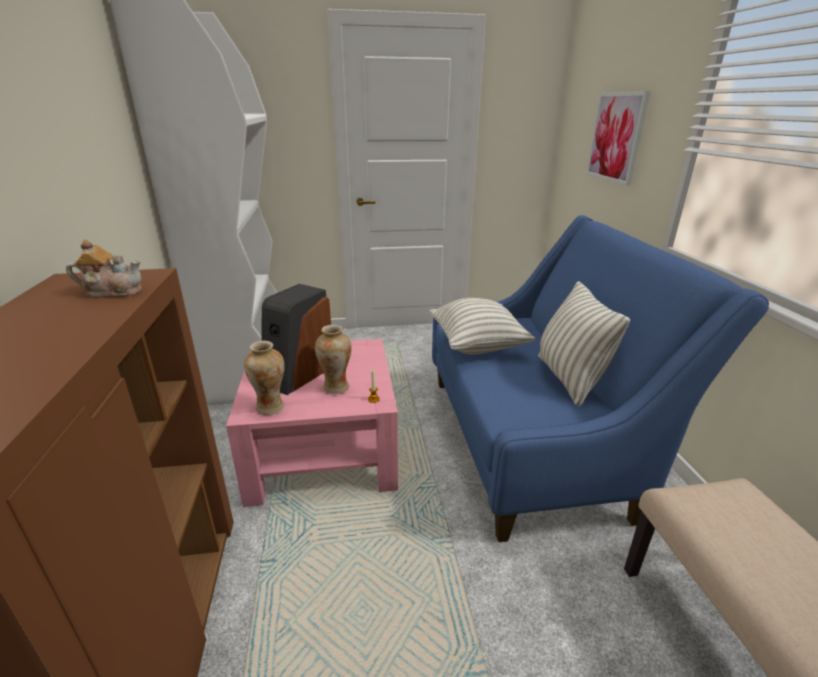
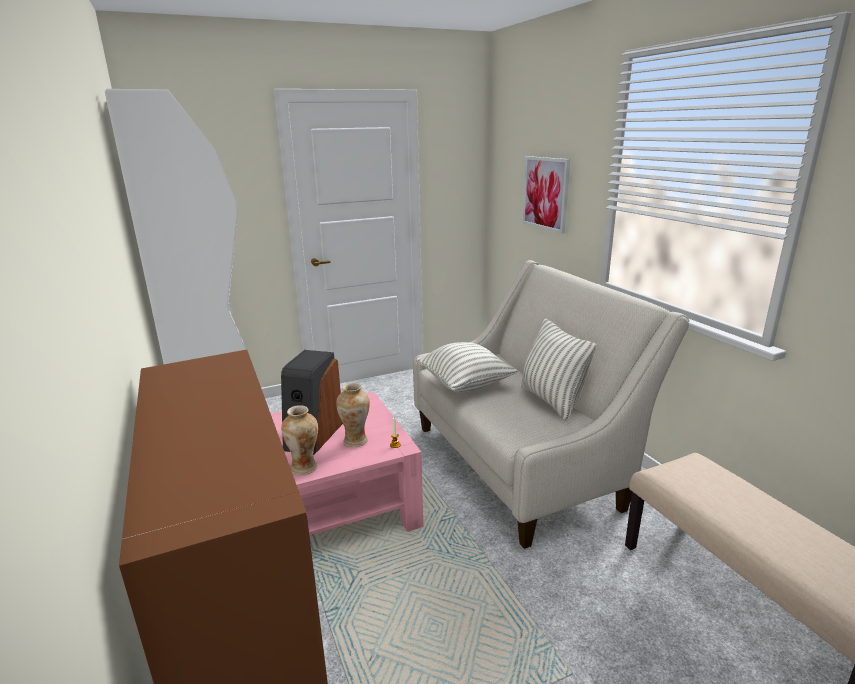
camera: 15 degrees left, 5 degrees down
(113, 291) = (221, 376): teapot -> none
(533, 439) = (523, 462): blue sofa -> beige sofa

